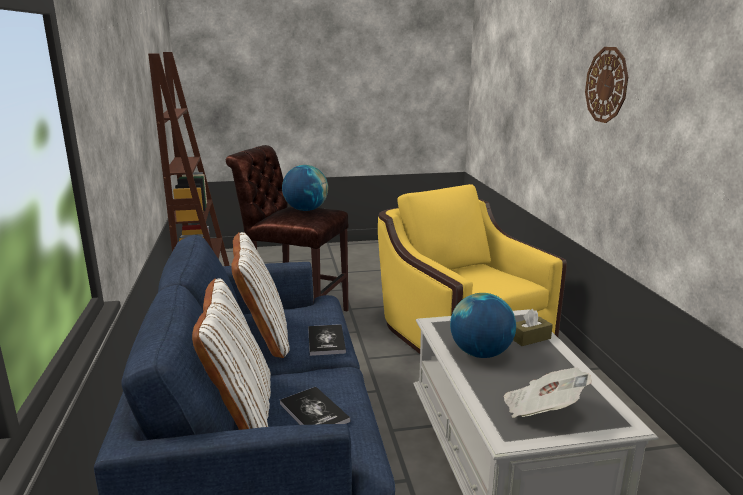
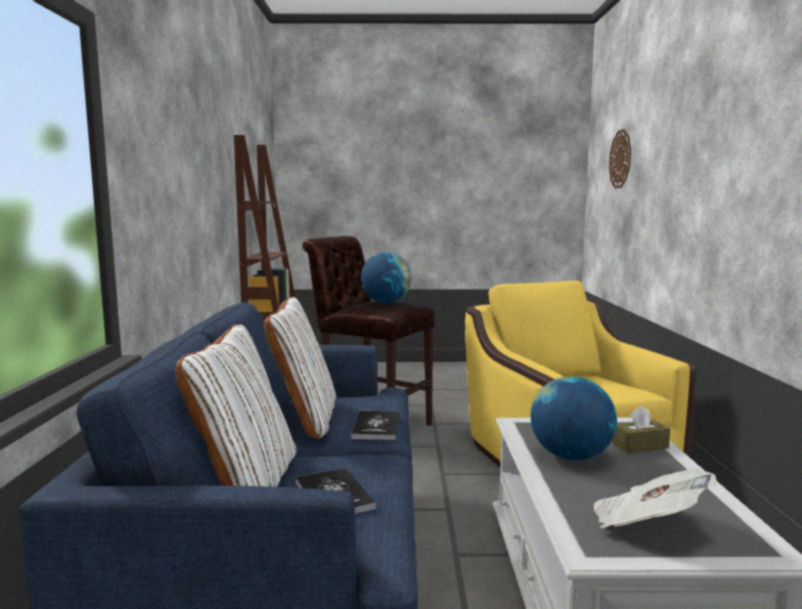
camera: 10 degrees right, 10 degrees down
(606, 85) = (738, 149): wall clock -> wall clock (620, 159)

